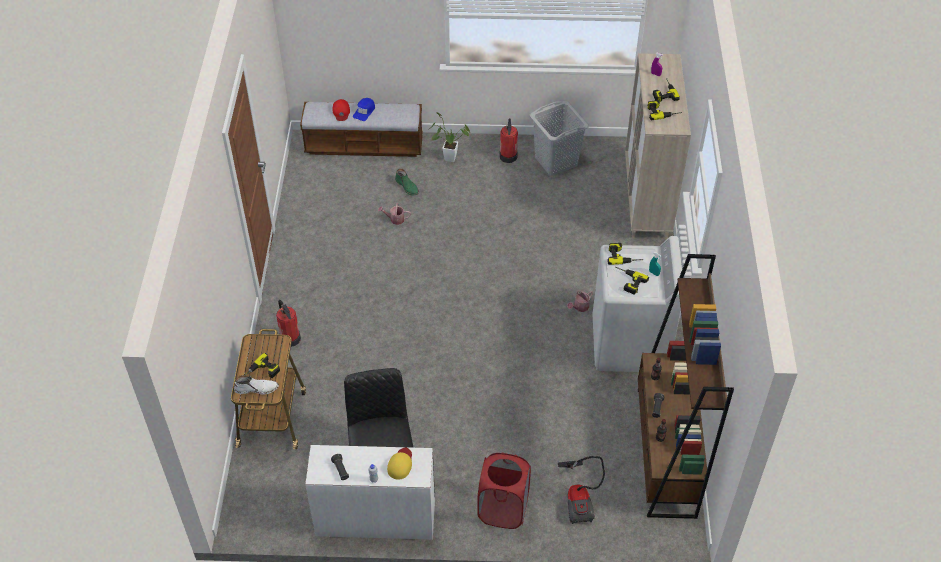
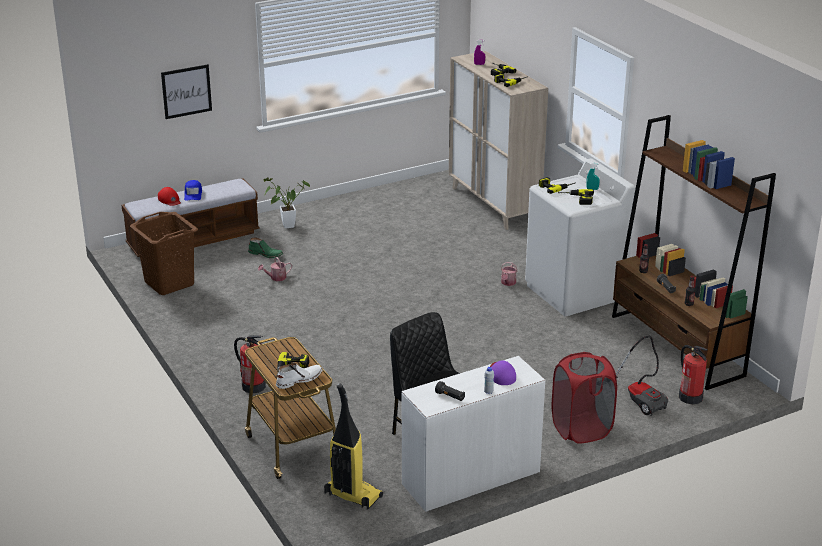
camera: 30 degrees left, 20 degrees down
(276, 491) = (352, 495): none -> vacuum cleaner
(311, 191) = (169, 283): none -> brown laundry basket
(370, 24) = (186, 91): none -> picture
(400, 464) = (501, 374): yellow cap -> purple cap
(508, 156) = (342, 210): fire extinguisher -> fire extinguisher (690, 397)
(556, 161) = (389, 202): grey laundry basket -> none

